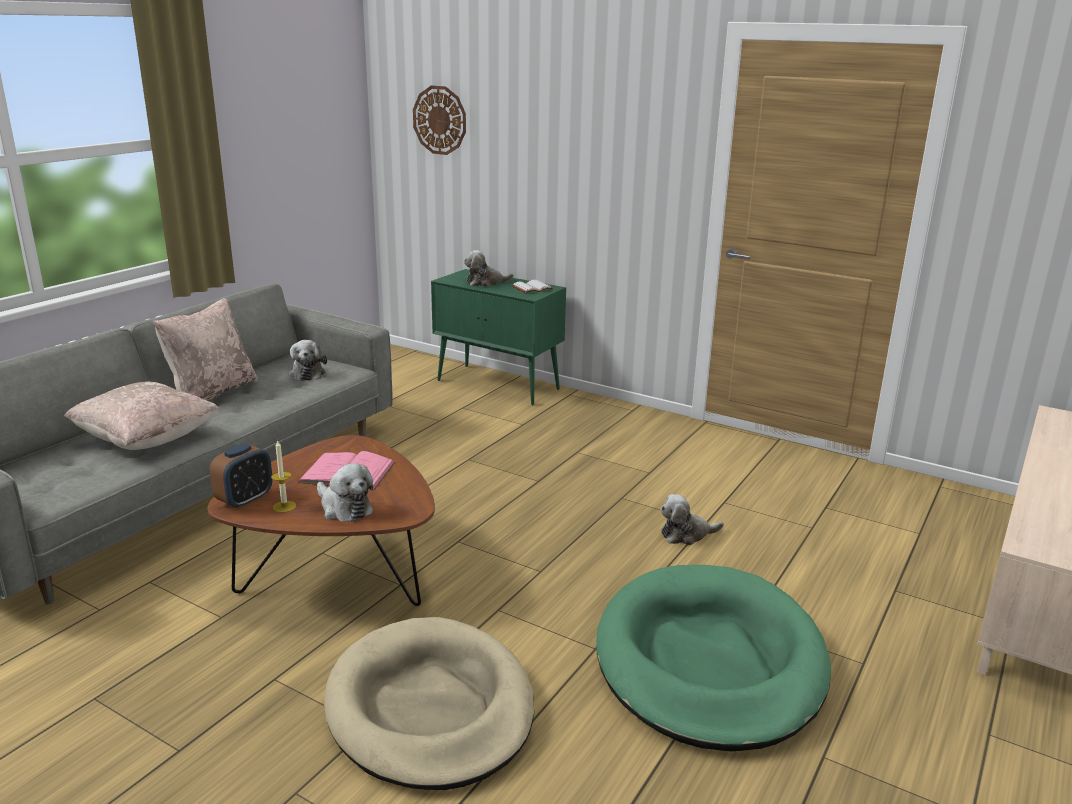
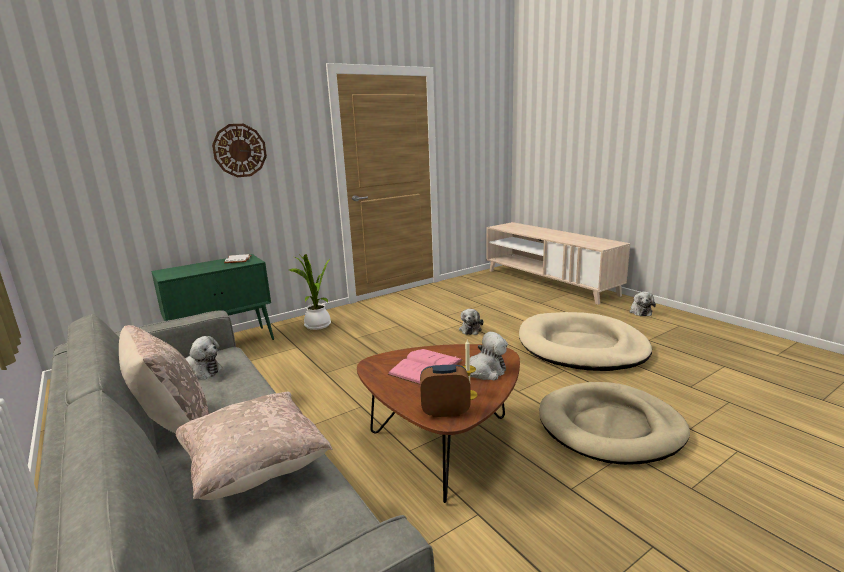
camera: 65 degrees left, 5 degrees down
(245, 500) = (445, 411): alarm clock -> alarm clock turned 60 degrees counterclockwise
(440, 120) = (88, 148): wall clock -> wall clock (239, 150)
(485, 282) = (199, 268): plush toy -> plush toy (640, 311)
(593, 418) = (317, 326): none -> potted plant
(709, 661) = (581, 346): green dog bed -> beige dog bed

